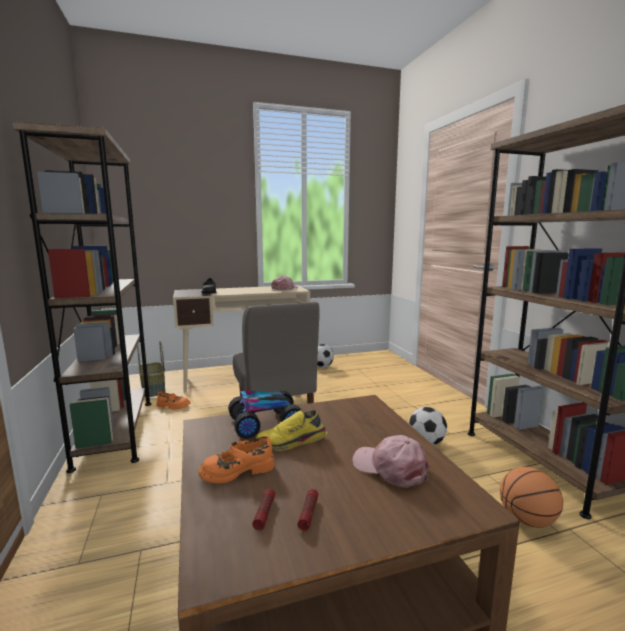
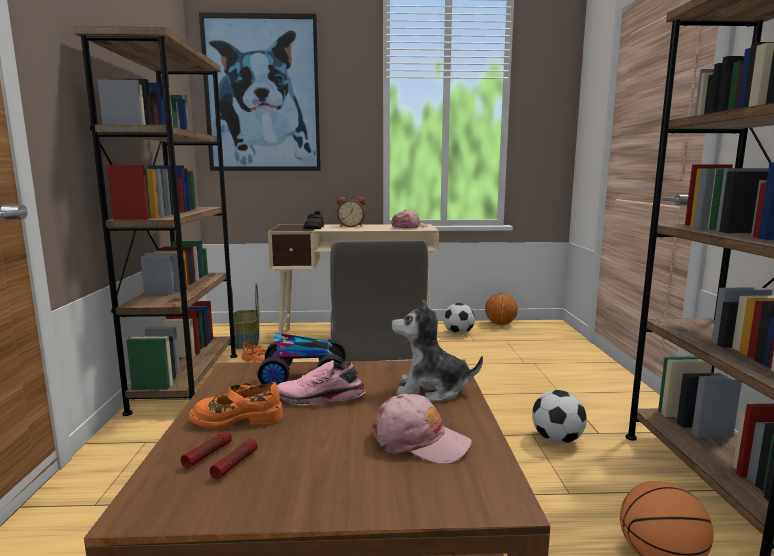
camera: 15 degrees right, 0 degrees up
(154, 181) = (262, 94): none -> picture
(238, 289) = (351, 226): none -> alarm clock
(292, 442) = (320, 399): yellow shoe -> pink shoe
(308, 513) = (283, 472): flashlight -> flashlight (208, 455)
(348, 357) = (500, 324): none -> basketball
(369, 423) = (431, 390): none -> plush toy
(390, 468) = (419, 441): pink cap -> pink cap turned 150 degrees clockwise

